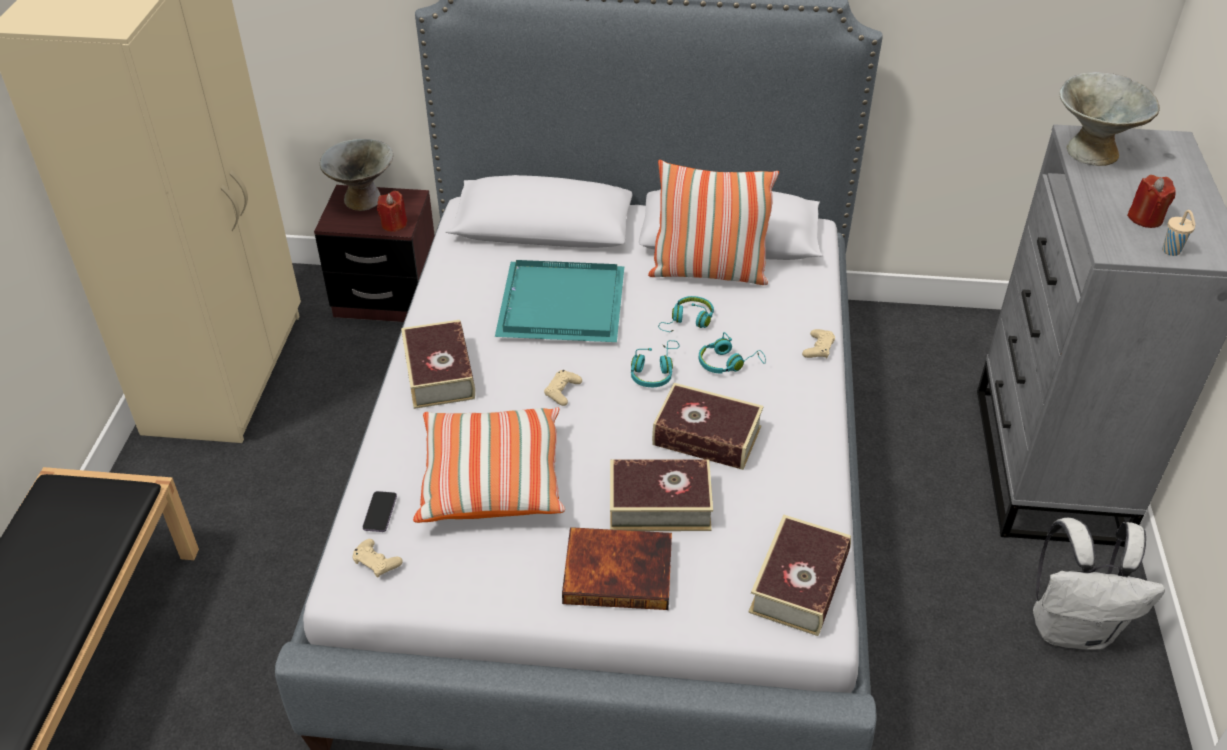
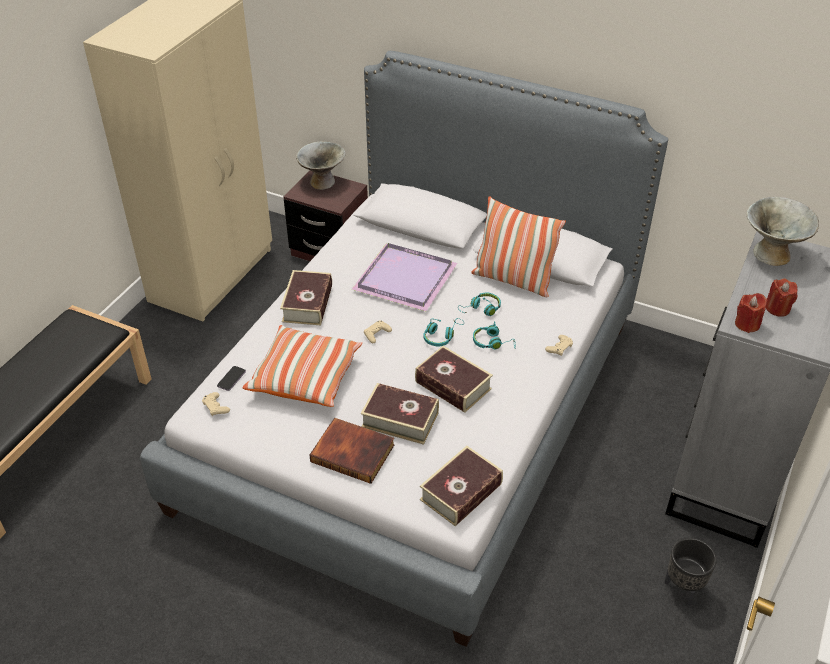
camera: 20 degrees right, 0 degrees up
(394, 224) = (334, 203): red candle -> red candle (747, 324)
(559, 303) = (404, 277): turquoise tray -> purple tray
(1072, 628) = (683, 588): white backpack -> black planter
(1172, 251) = (780, 335): beige cup -> none

